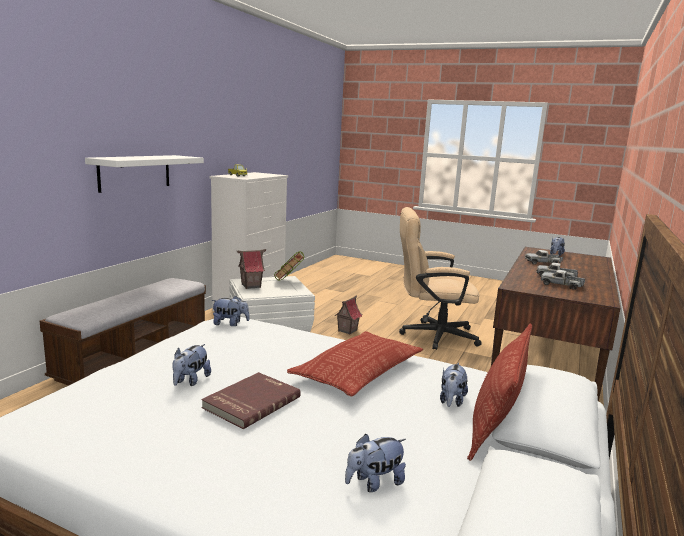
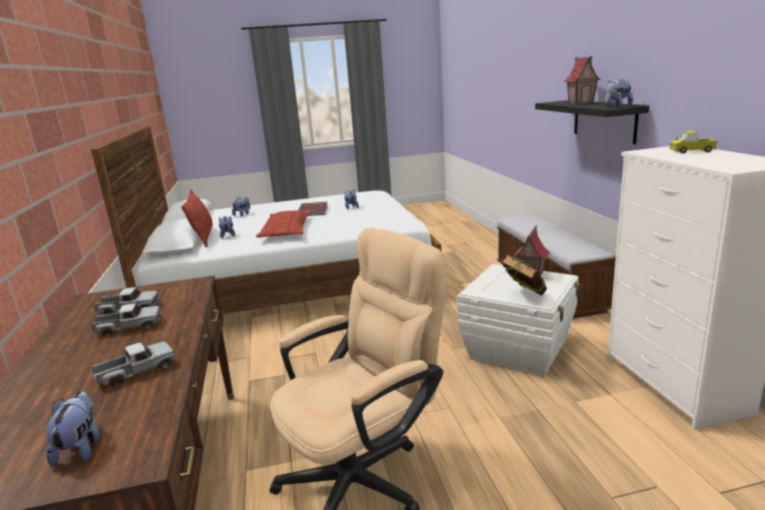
camera: 145 degrees right, 5 degrees up
(135, 172) = (604, 120): white shelf -> black shelf
(230, 324) = (397, 222): plush toy -> plush toy (617, 106)
(347, 330) = (478, 409): toy house -> toy house (581, 103)

